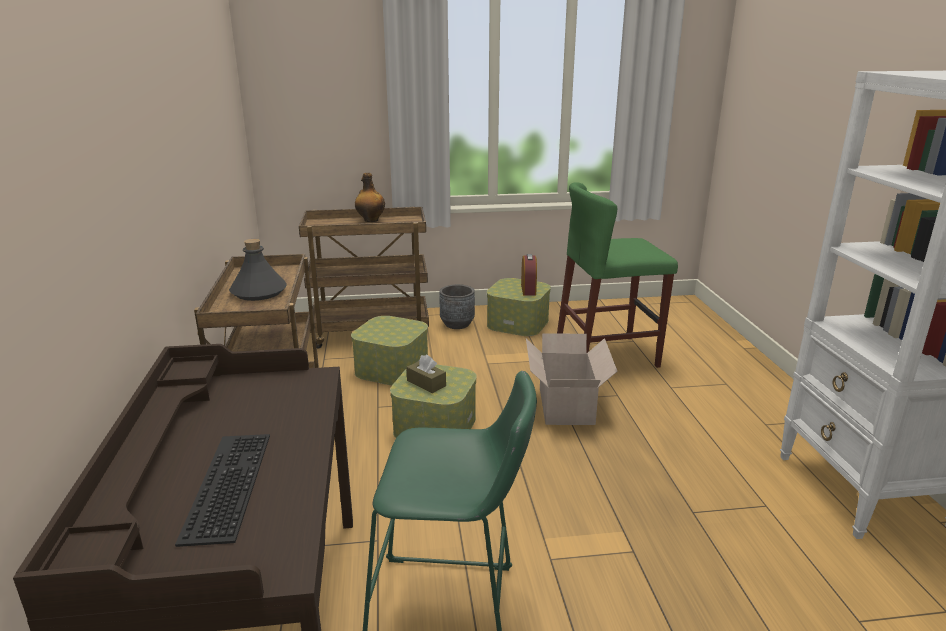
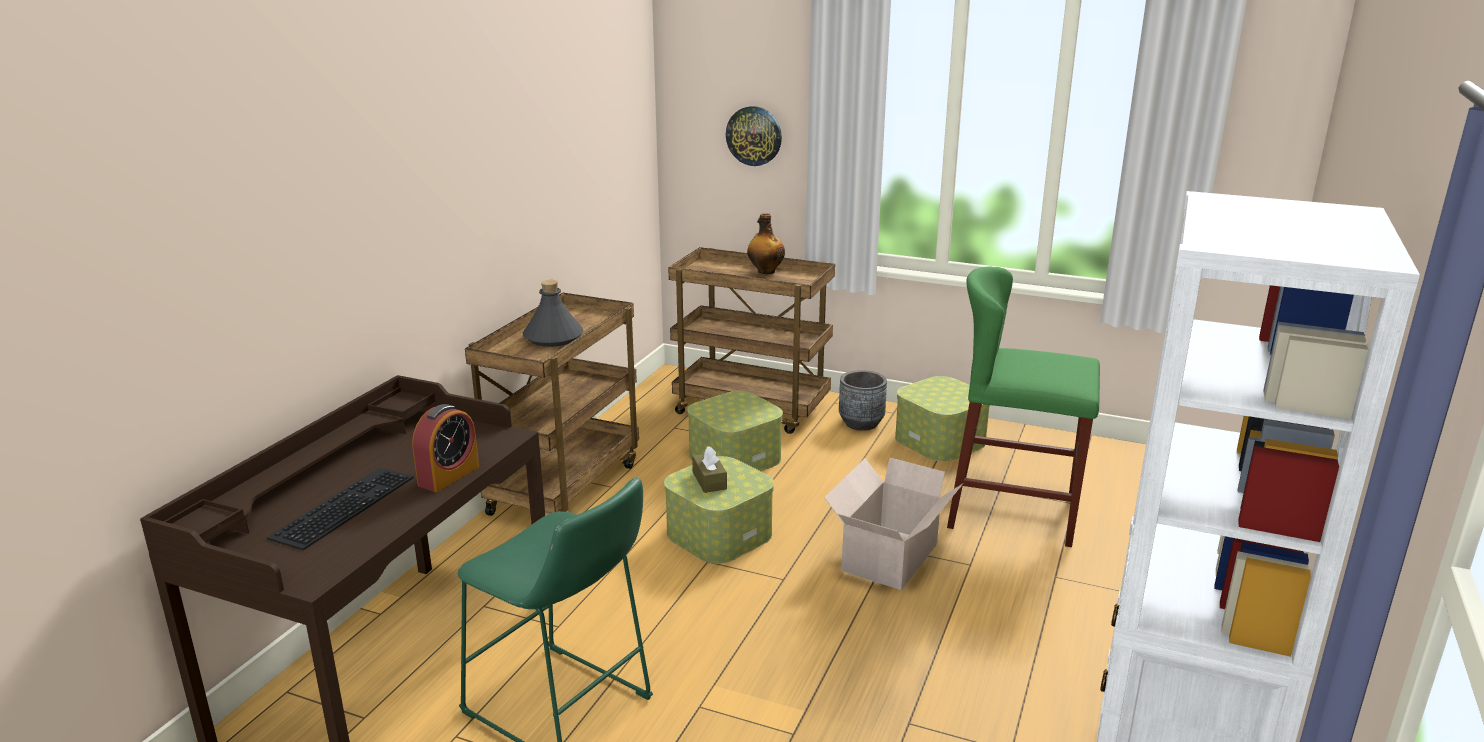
camera: 30 degrees right, 0 degrees up
(335, 114) = (754, 136): none -> wall clock
(528, 290) = (954, 398): alarm clock -> alarm clock (448, 476)

